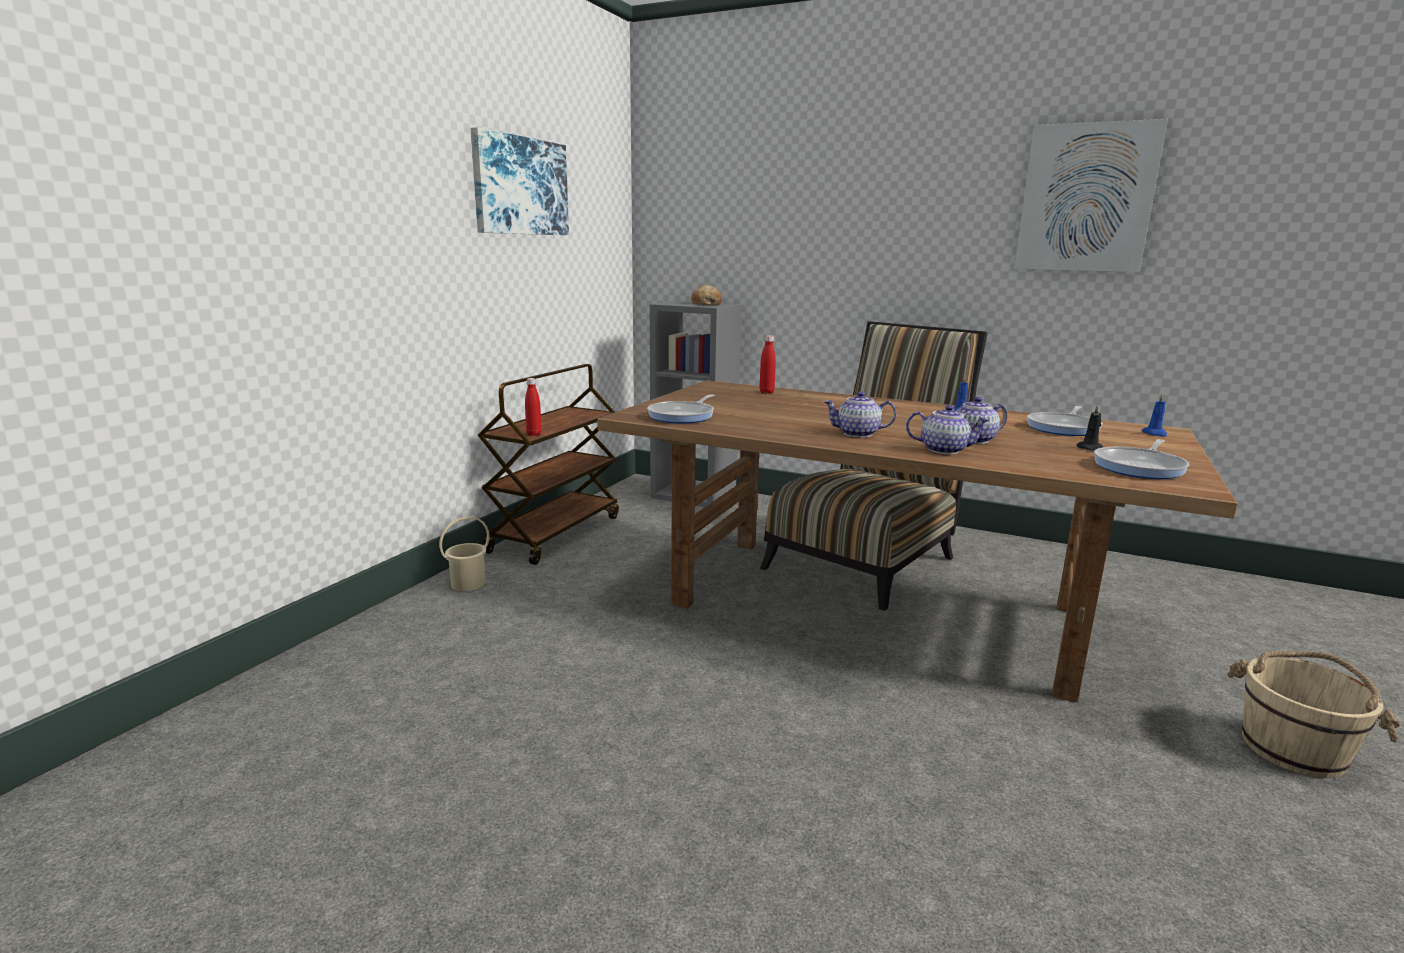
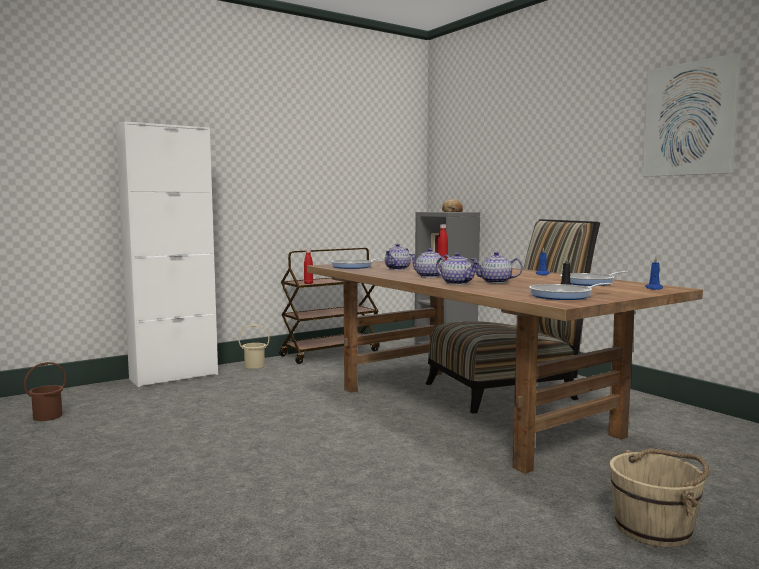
camera: 30 degrees right, 10 degrees down
(194, 824) = (47, 416): none -> brown bucket
(350, 640) = (174, 376): none -> white cabinet
(520, 186) = (326, 141): picture -> none
(759, 416) = (398, 269): none -> teapot

